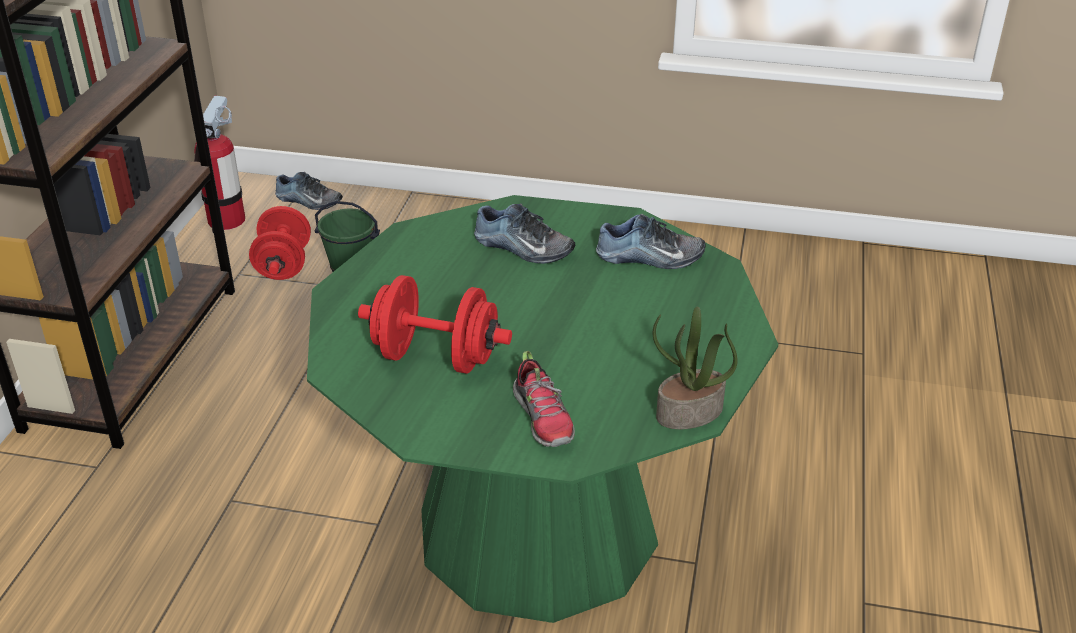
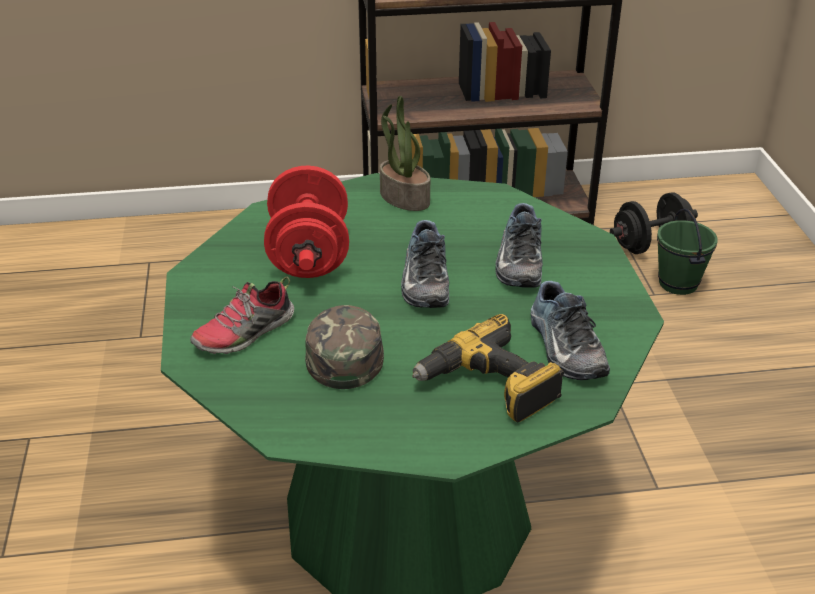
camera: 70 degrees right, 0 degrees up
(226, 220) = (682, 195): fire extinguisher -> none
(283, 265) = (650, 245): red dumbbell -> black dumbbell
(308, 201) = (755, 225): shoe -> shoe (423, 280)
(597, 365) = (343, 349): none -> green cap
(682, 303) = (489, 387): none -> power drill
(689, 413) = (289, 427): potted plant -> potted plant (403, 198)

